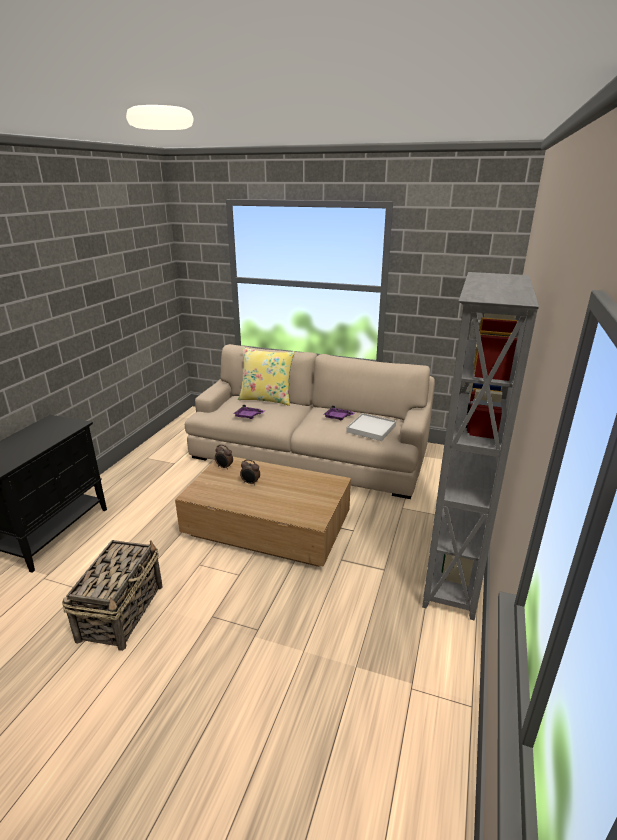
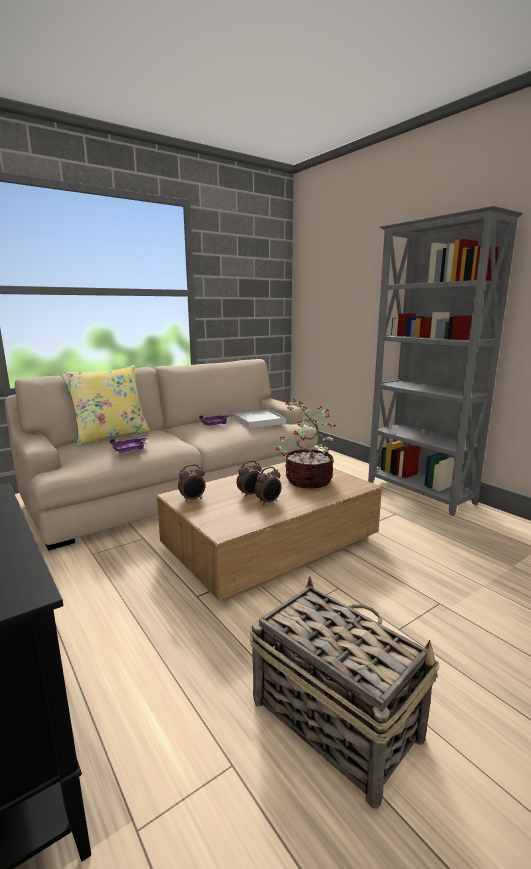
camera: 55 degrees left, 10 degrees down
(245, 494) = (268, 502): none -> alarm clock
(298, 495) = (307, 480): none -> potted plant

